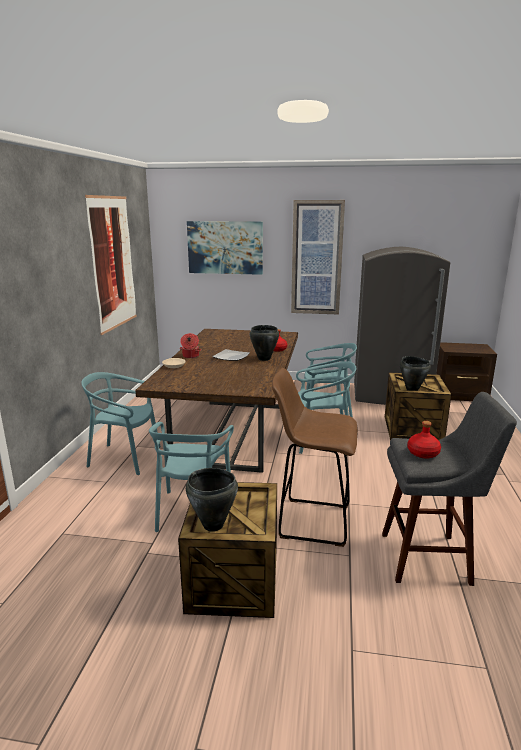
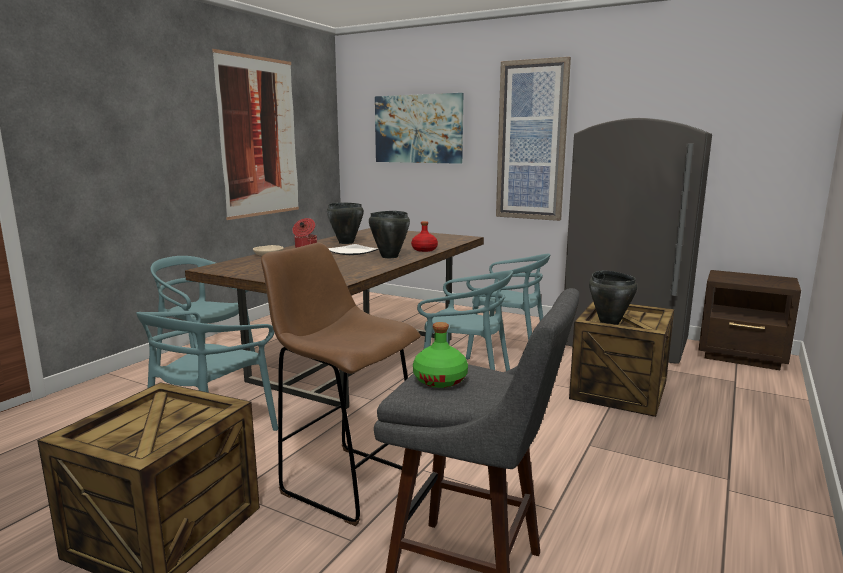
camera: 20 degrees right, 5 degrees down
(213, 525) = (106, 436): black cooking pot -> black cooking pot (346, 242)
(423, 453) = (440, 380): red bottle -> green bottle

